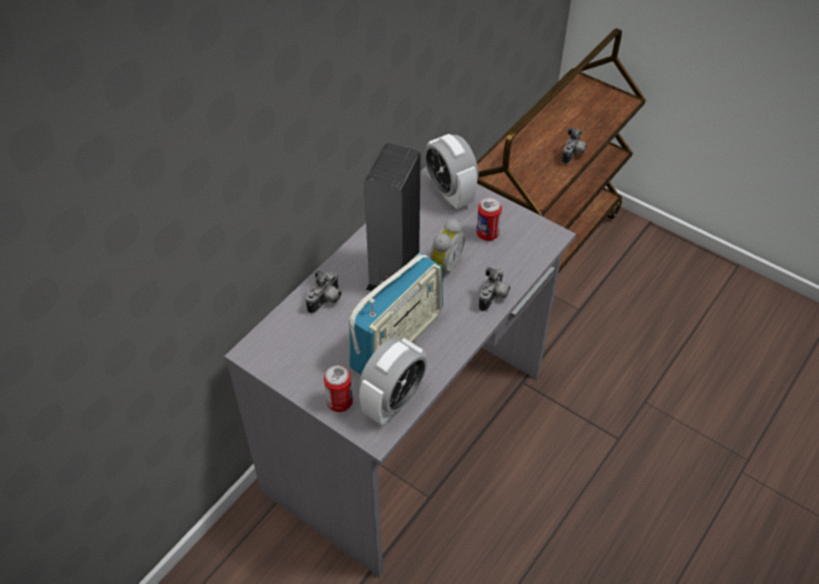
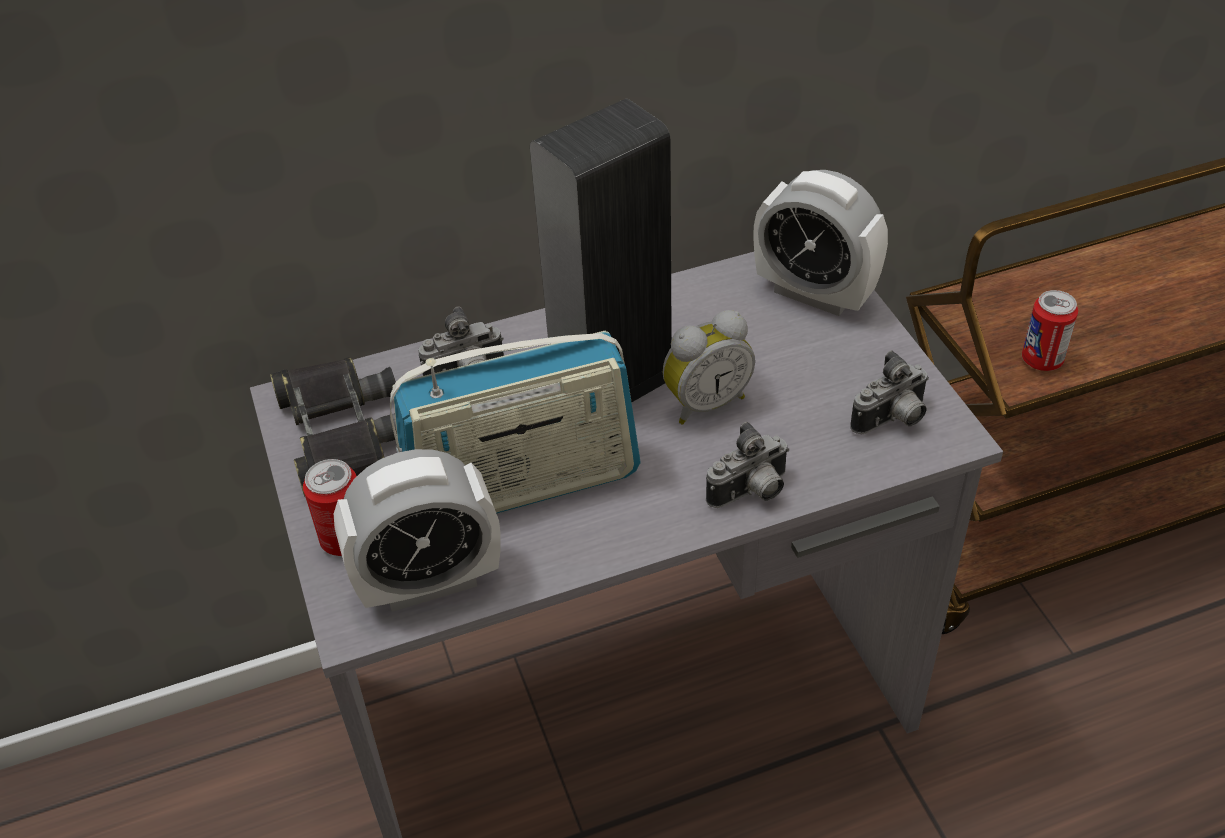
camera: 35 degrees right, 5 degrees down
(291, 356) = (341, 432): none -> black binoculars
(450, 194) = (814, 293): alarm clock -> alarm clock turned 60 degrees counterclockwise
(487, 234) = (828, 383): can -> can (1042, 360)
(573, 154) = (1145, 336): camera -> camera (892, 420)

